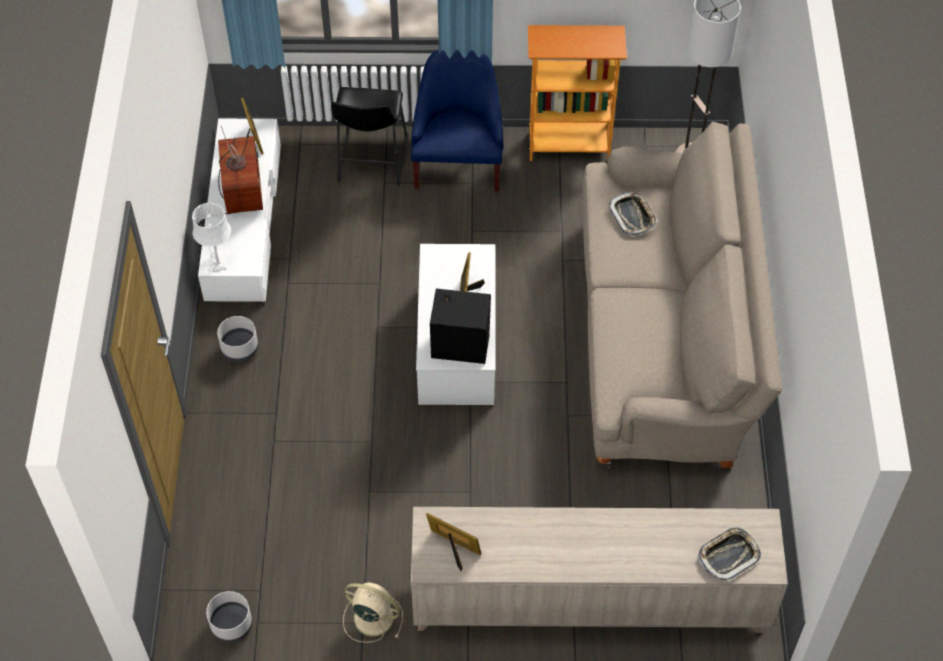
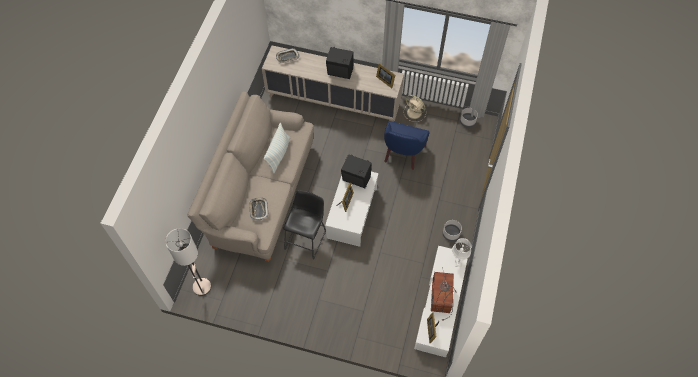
camera: 165 degrees left, 5 degrees up
(371, 164) = (367, 325): black stool -> black stool (306, 238)
(458, 163) = (322, 314): blue armchair -> blue armchair (402, 154)
(569, 145) = (260, 311): bookcase -> none
(575, 543) = (340, 72): none -> black speaker
(642, 331) = (278, 154): none -> pillow

